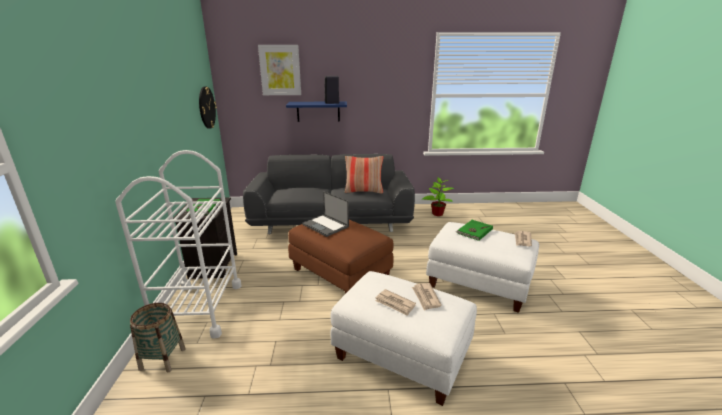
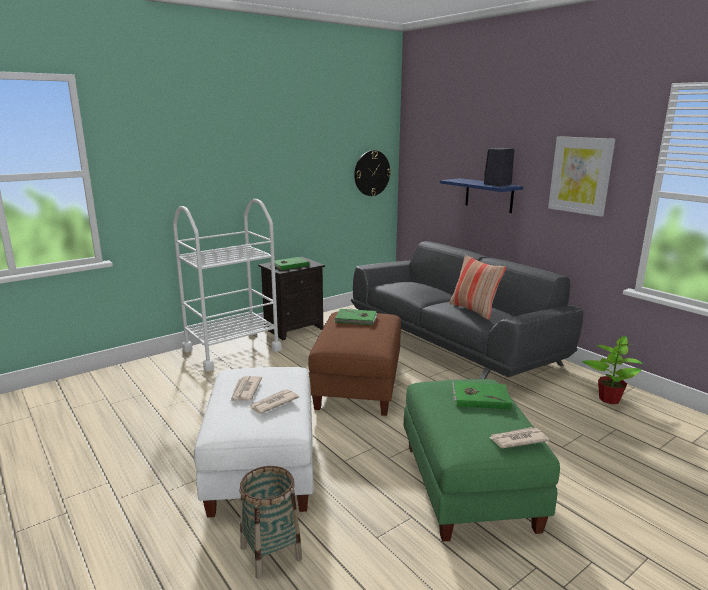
camera: 55 degrees right, 5 degrees down
(163, 359) = (167, 363): basket -> basket (271, 553)
(280, 70) = (457, 138): picture -> picture (580, 175)
(326, 225) = (356, 319): laptop -> green book
(479, 283) = (470, 486): white ottoman -> green ottoman

